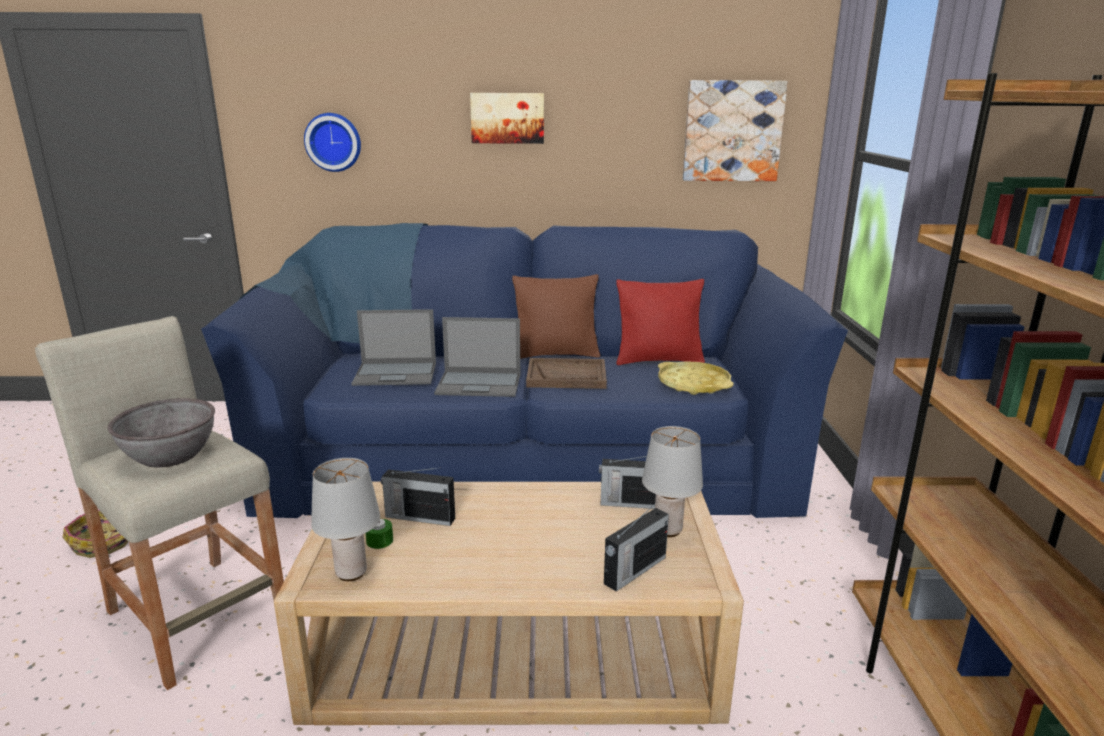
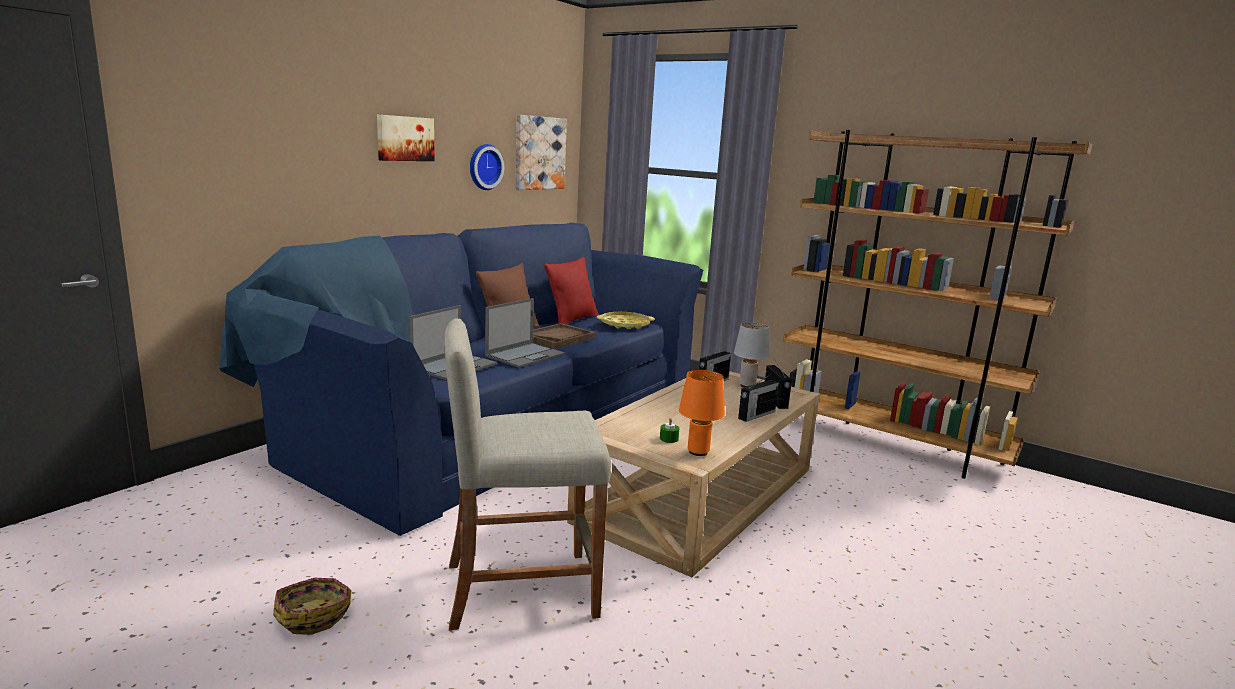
camera: 55 degrees left, 5 degrees down
(170, 455) = (546, 426): grey bowl -> none
(333, 142) = (251, 158): wall clock -> wall clock (483, 167)
(350, 572) = (697, 452): grey table lamp -> orange table lamp
(419, 517) = (655, 424): radio -> radio (756, 415)

